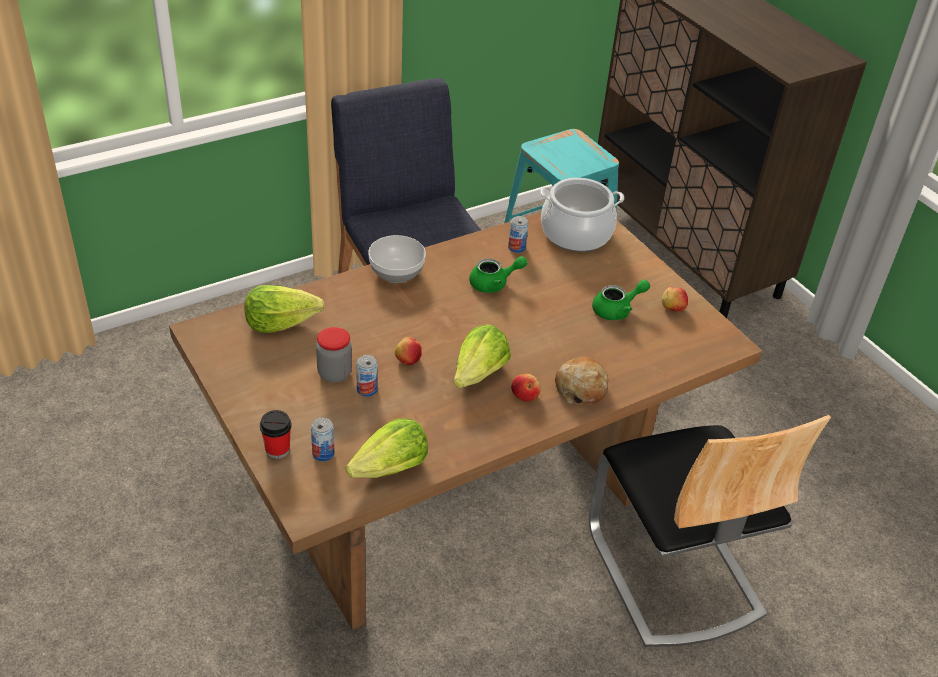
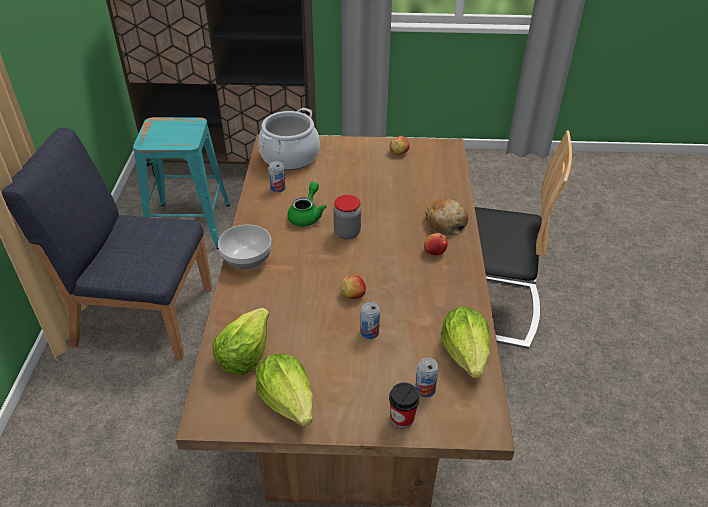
camera: 55 degrees left, 0 degrees up
(334, 374) = (336, 344): jar -> jar (347, 233)
(479, 373) = (396, 264): lettuce -> lettuce (288, 401)
(617, 310) = (382, 174): green teapot -> none

